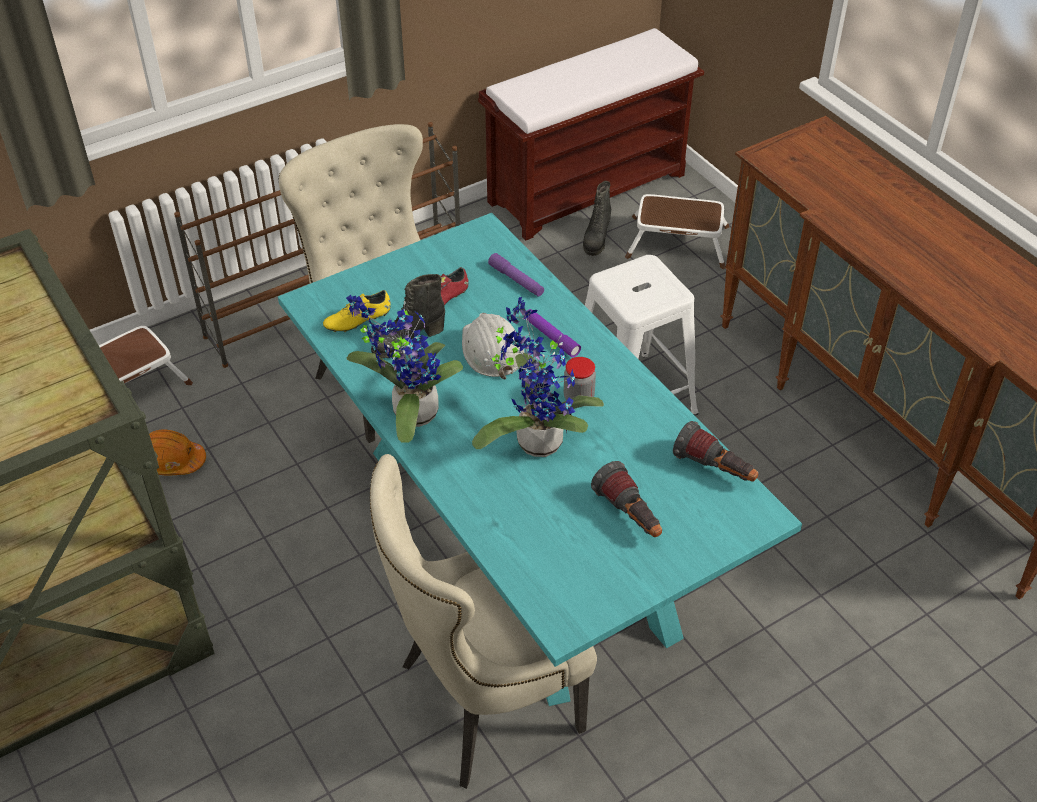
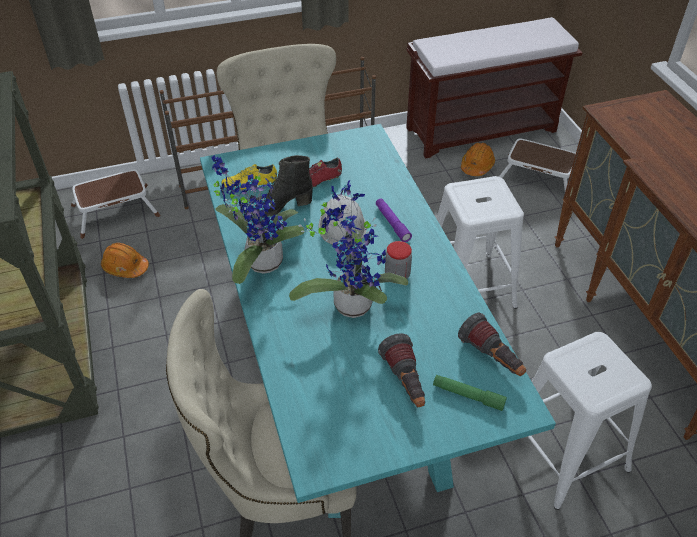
camera: 15 degrees right, 0 degrees up
(516, 280) = (381, 175): purple flashlight -> none
(596, 239) = (477, 166): black boot -> orange hard hat
(702, 515) = (468, 395): none -> green flashlight
(798, 571) = (564, 452): none -> white stool

